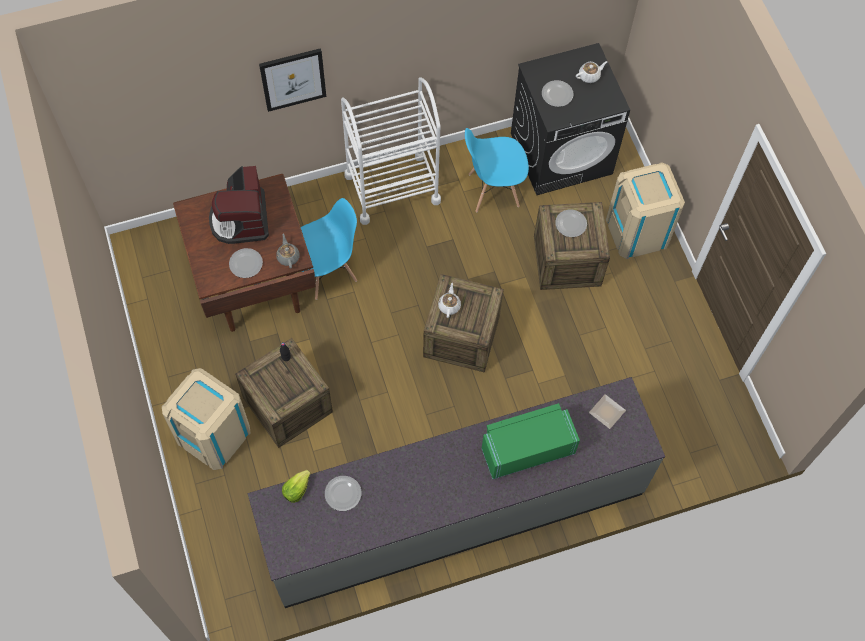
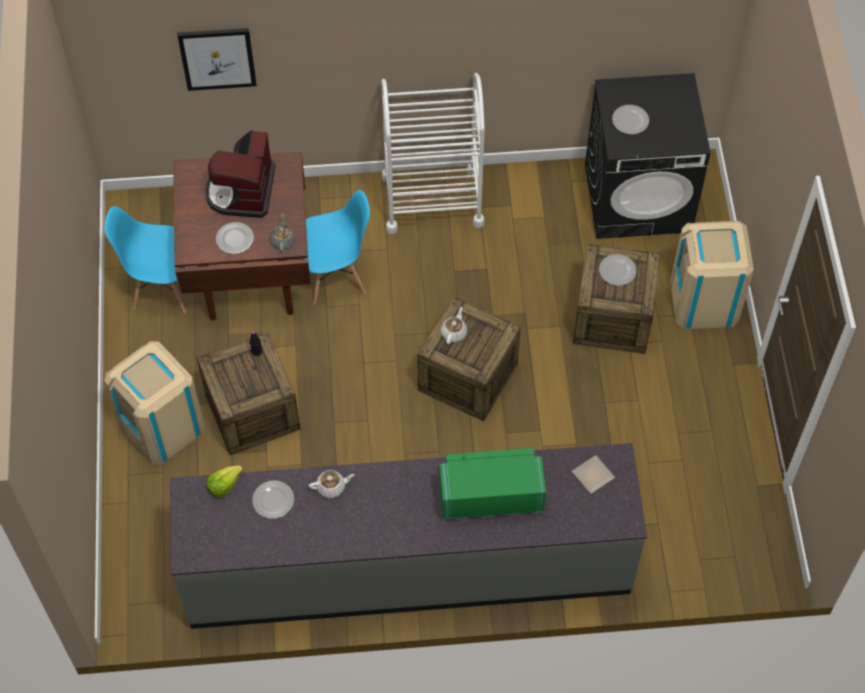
camera: 15 degrees right, 5 degrees down
(293, 79) = (328, 46): picture -> picture (217, 58)
(493, 190) = (547, 224): blue chair -> blue chair (162, 288)
(589, 76) = (673, 107): white teapot -> white teapot (331, 487)

